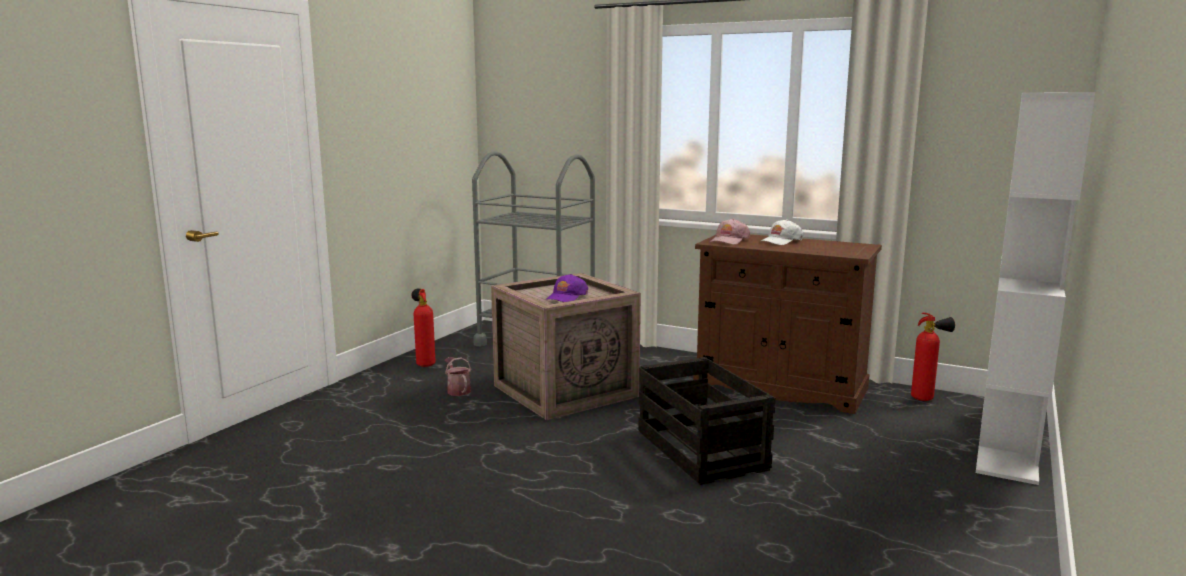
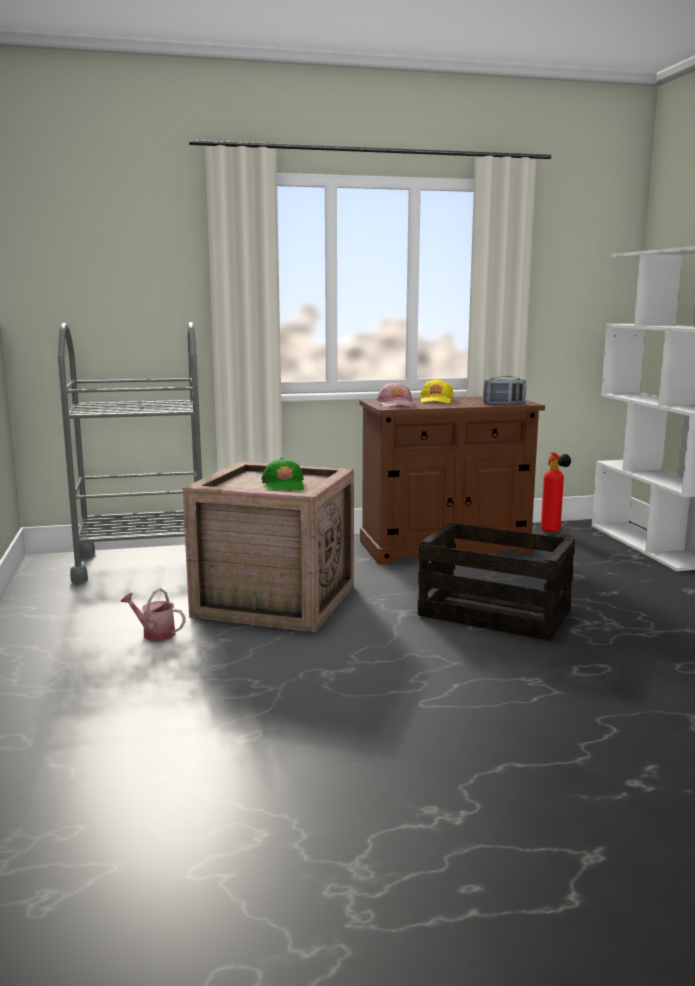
camera: 40 degrees left, 0 degrees up
(424, 364) = (51, 618): fire extinguisher -> none
(566, 297) = (284, 485): purple cap -> green cap
(780, 241) = (436, 401): white cap -> yellow cap
(830, 252) = (504, 404): none -> radio

